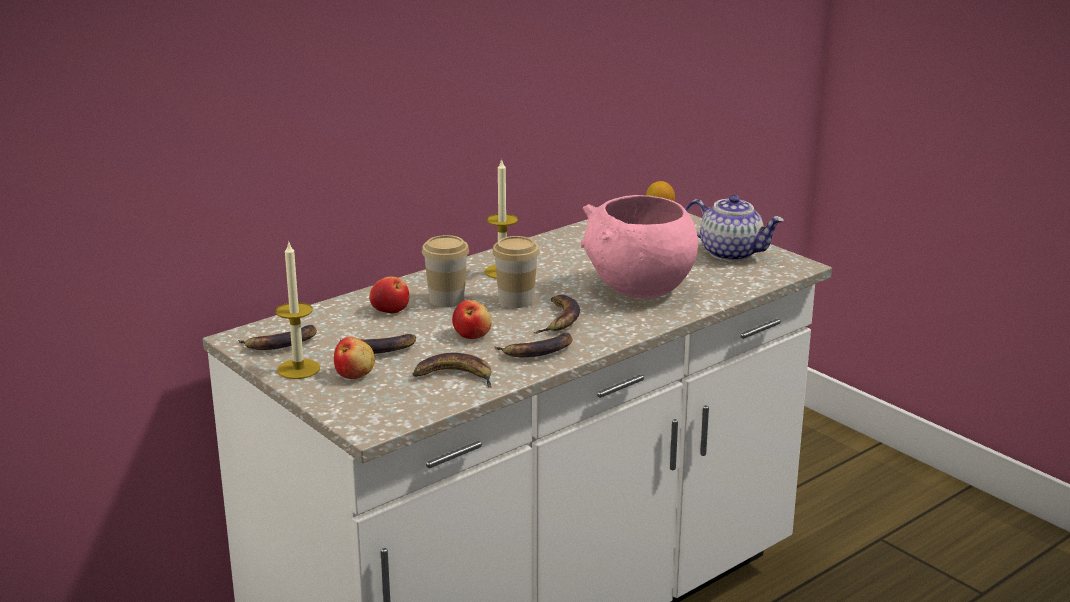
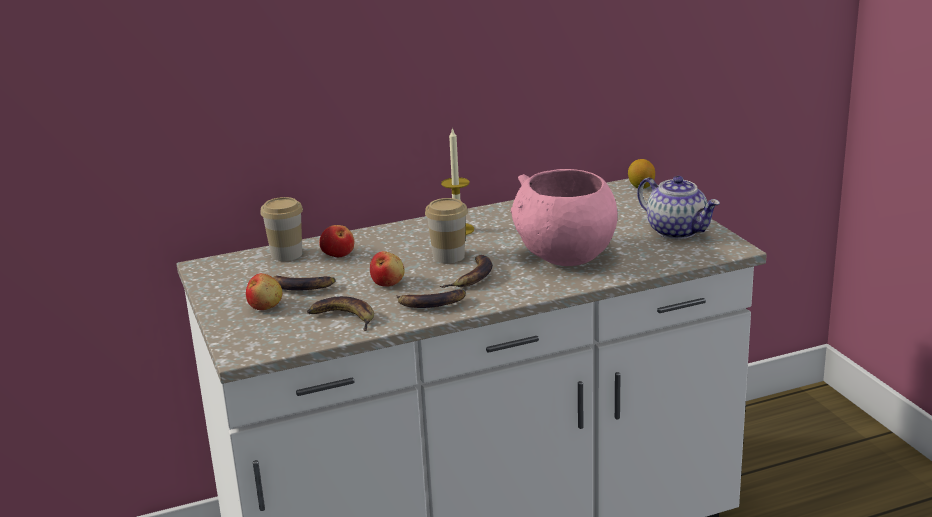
camera: 20 degrees right, 0 degrees up
(281, 343) = (230, 274): banana -> none
(298, 369) = (226, 297): candle -> none
(446, 299) = (391, 250): cup -> cup (286, 254)

